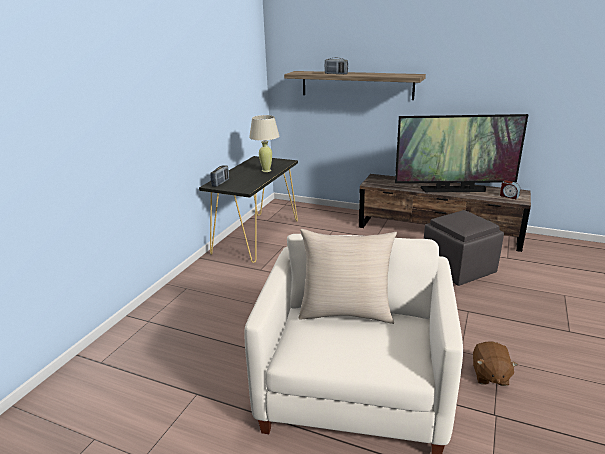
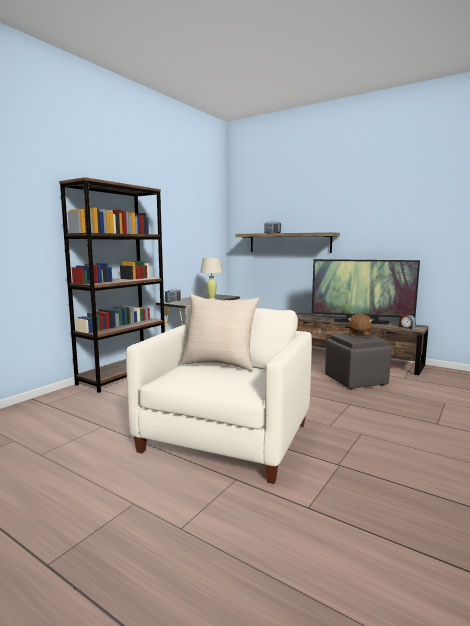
camera: 10 degrees right, 15 degrees down
(178, 294) = (123, 375): none -> brown bookcase
(489, 375) = (347, 441): brown plush toy -> brown plush toy (359, 334)

